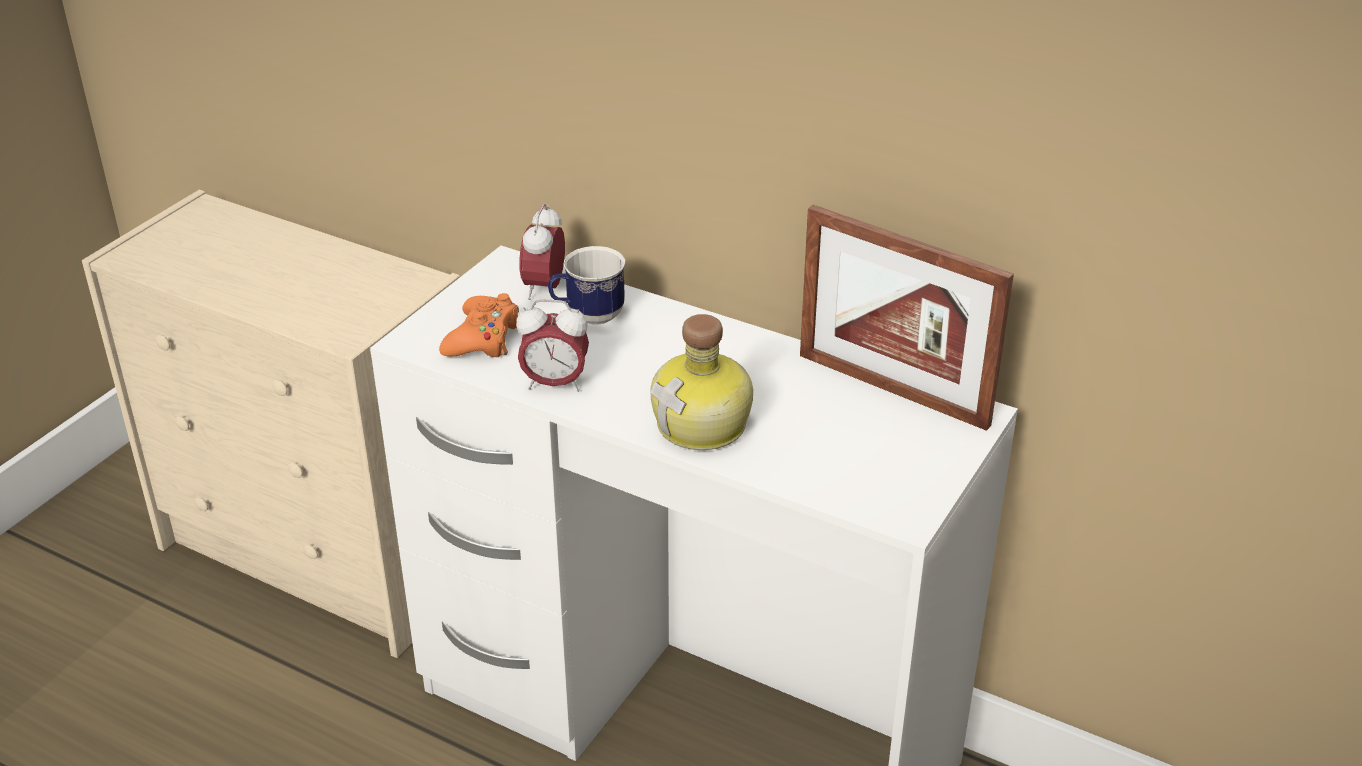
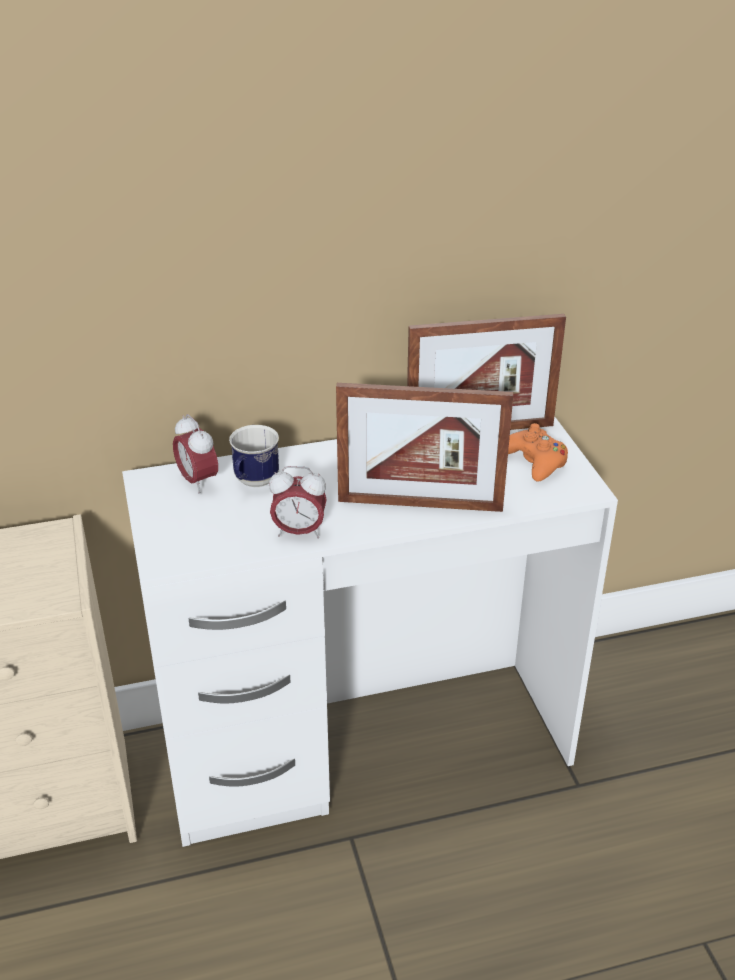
camera: 45 degrees left, 0 degrees up
(483, 339) = (209, 532): orange game controller -> orange game controller (534, 462)
(555, 384) = (299, 532): alarm clock -> alarm clock turned 45 degrees clockwise
(704, 425) = (420, 504): bottle -> picture frame

